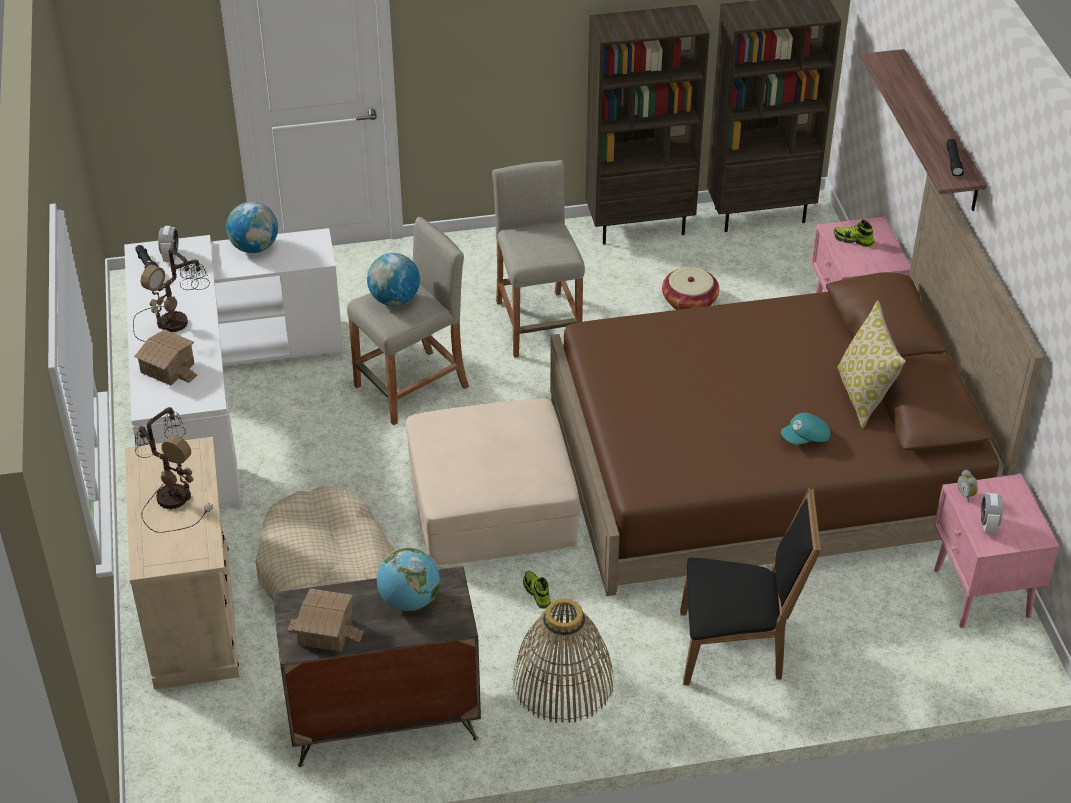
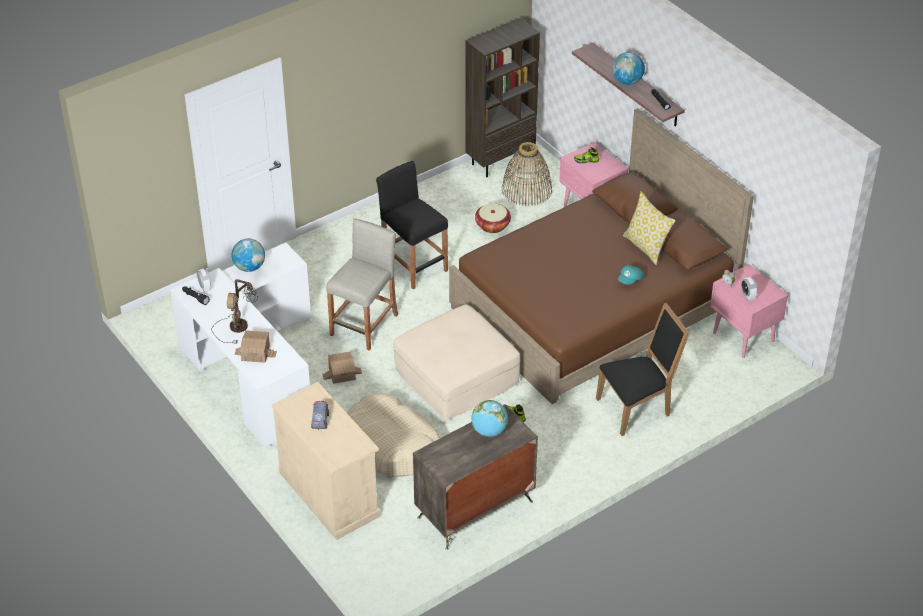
camera: 25 degrees left, 0 degrees up
(172, 496) = (320, 421): table lamp -> toy truck
(325, 630) = (456, 461): toy house -> toy house (342, 373)
(394, 299) = (355, 273): globe -> globe (627, 81)
(538, 324) = (413, 265): beige stool -> black stool
(562, 682) = (558, 457): basket -> basket (526, 190)
(640, 226) = (435, 188): brown bookcase -> none

